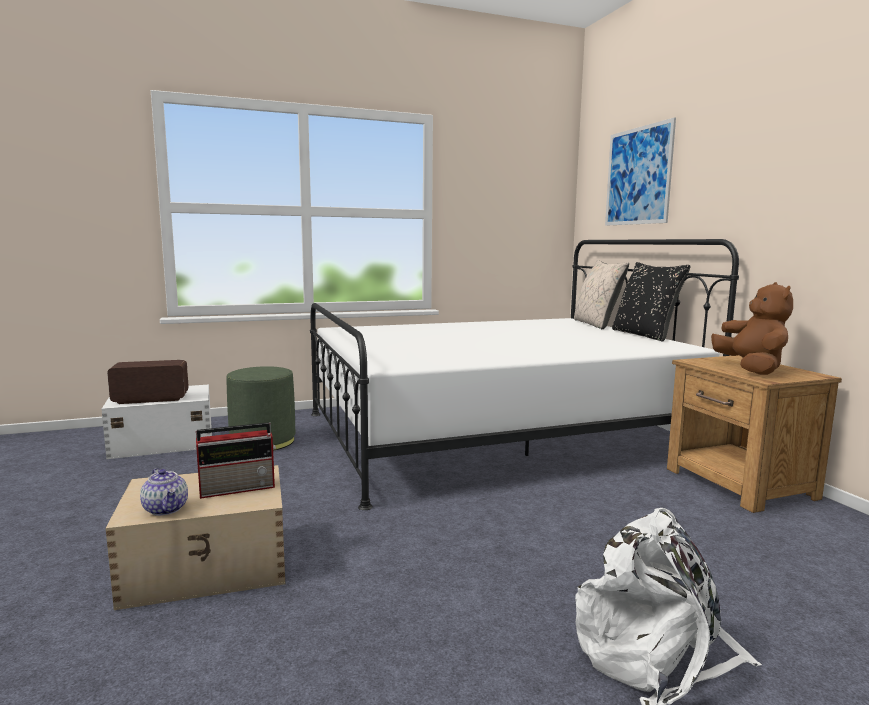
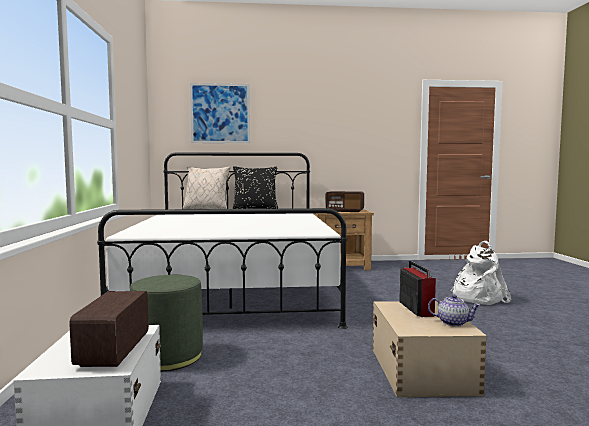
camera: 75 degrees left, 5 degrees down
(166, 509) = (453, 323): teapot -> teapot turned 45 degrees clockwise
(751, 369) = (344, 211): brown plush toy -> radio

